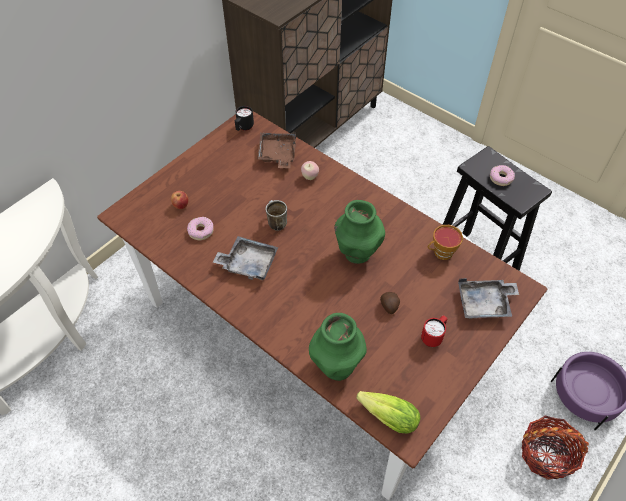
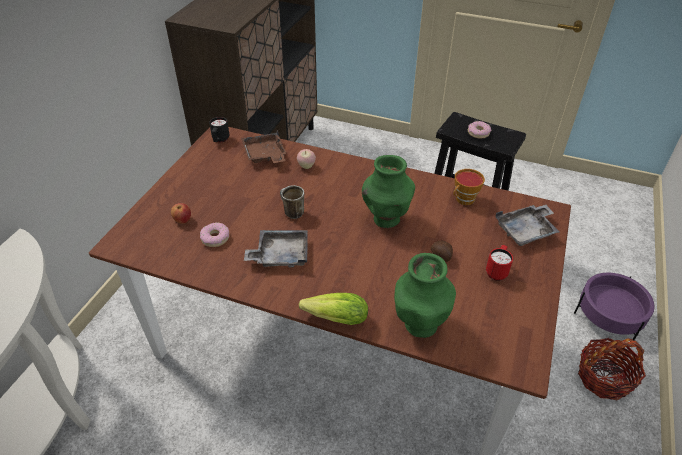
camera: 20 degrees left, 10 degrees down
(385, 415) = (492, 355): lettuce -> lettuce (333, 318)

